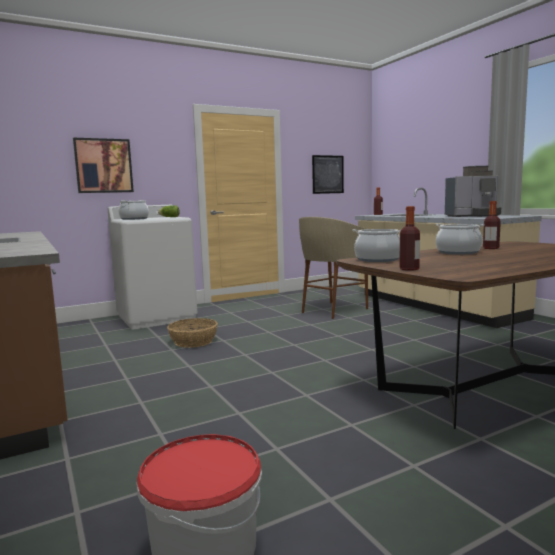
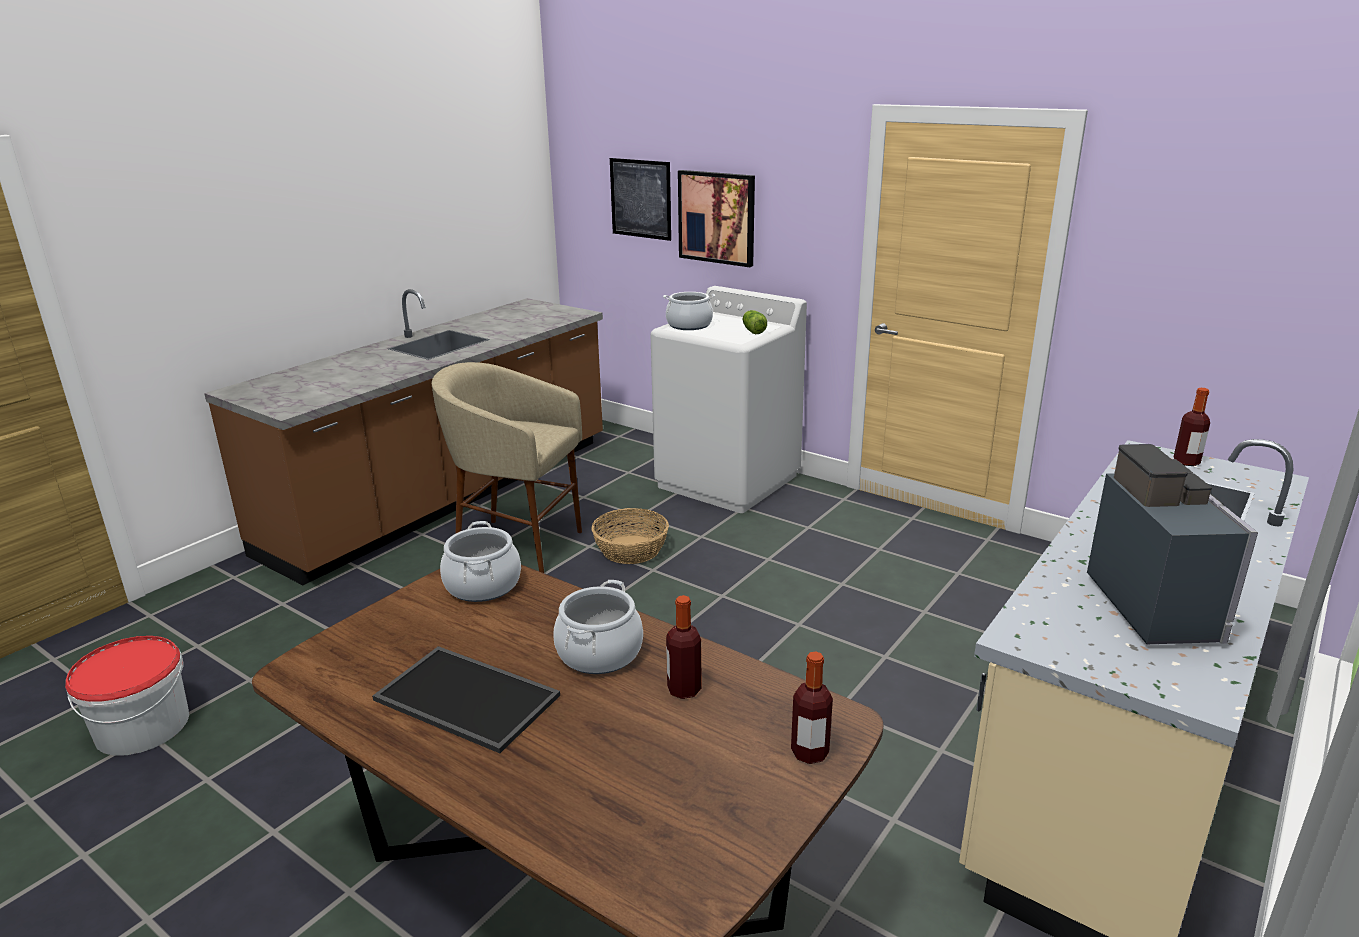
camera: 65 degrees right, 15 degrees up
(328, 174) = (1217, 291): picture -> picture (640, 198)
(333, 310) = (923, 626): beige stool -> beige stool (517, 544)
(409, 269) = (369, 624): bottle -> bottle (809, 752)
(473, 216) = (1157, 606): coffee machine -> coffee machine turned 150 degrees counterclockwise
(495, 261) = (463, 699): none -> tray

